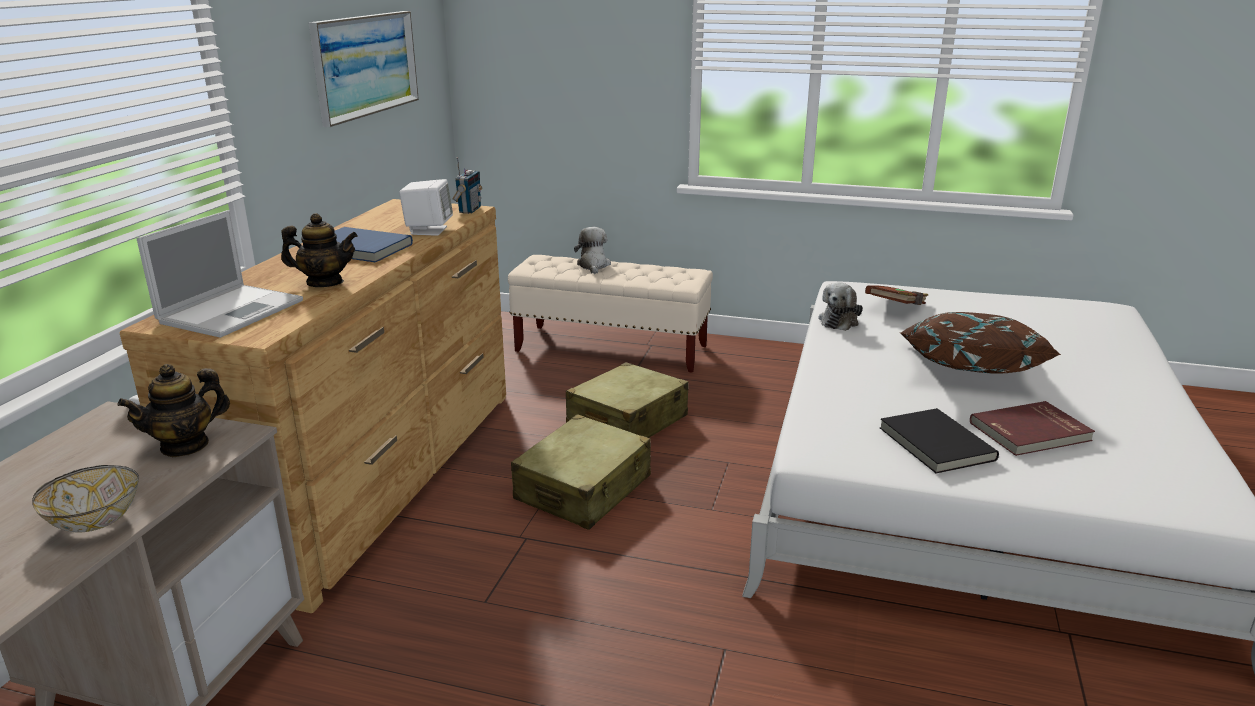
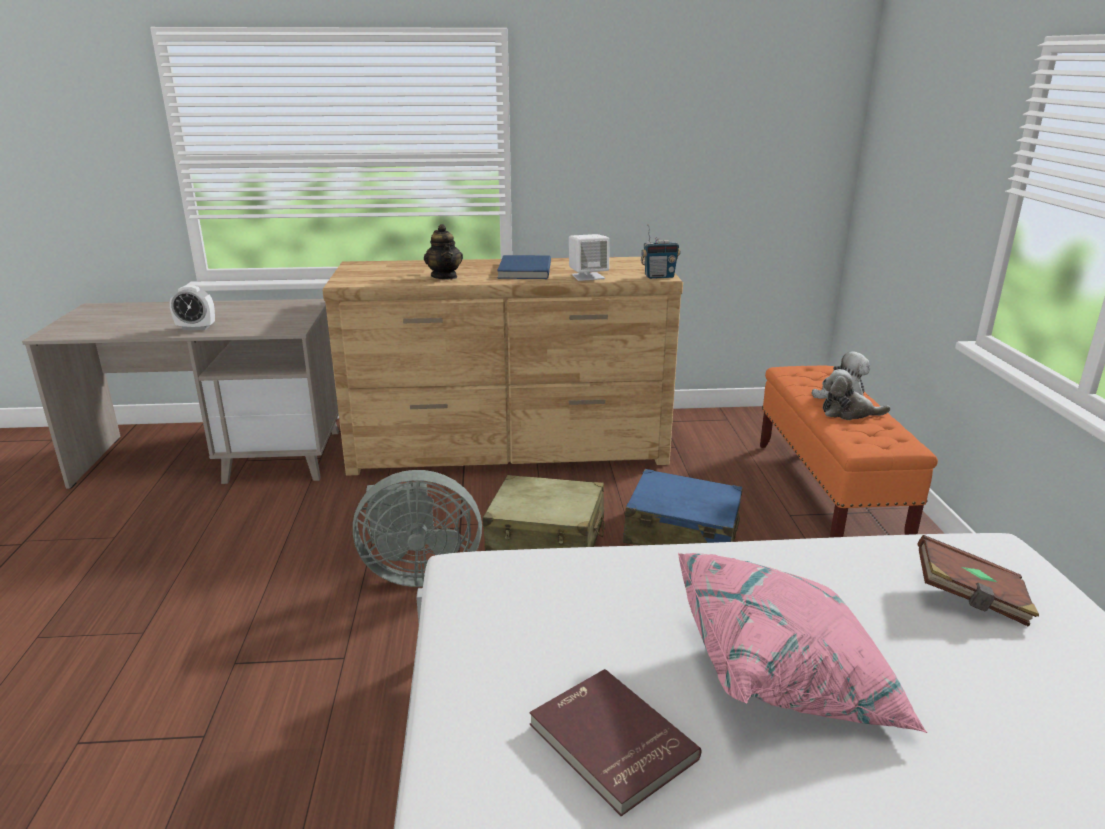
camera: 70 degrees right, 0 degrees up
(95, 521) = (196, 328): bowl -> alarm clock
(185, 445) = (278, 323): teapot -> none
(233, 310) = (381, 271): laptop -> none
(365, 65) = (701, 138): picture -> none
(597, 579) = (418, 572): none -> grey fan
(611, 349) = (828, 491): beige bench -> orange bench
(627, 422) = (681, 533): beige suitcase -> blue suitcase
(839, 321) = (857, 554): plush toy -> plush toy (848, 413)
(934, 444) = (528, 651): black book -> none
(967, 369) = (786, 674): brown pillow -> pink pillow

